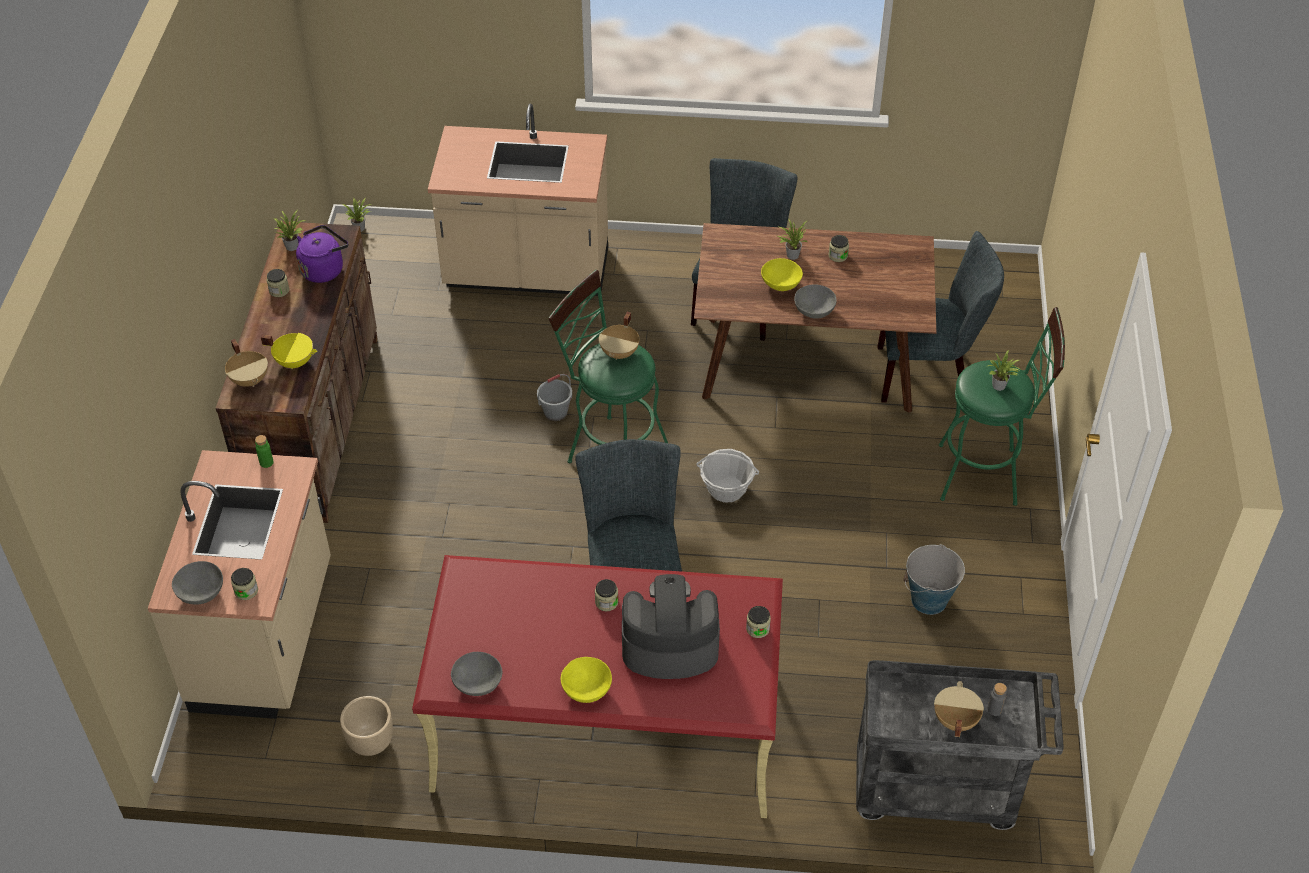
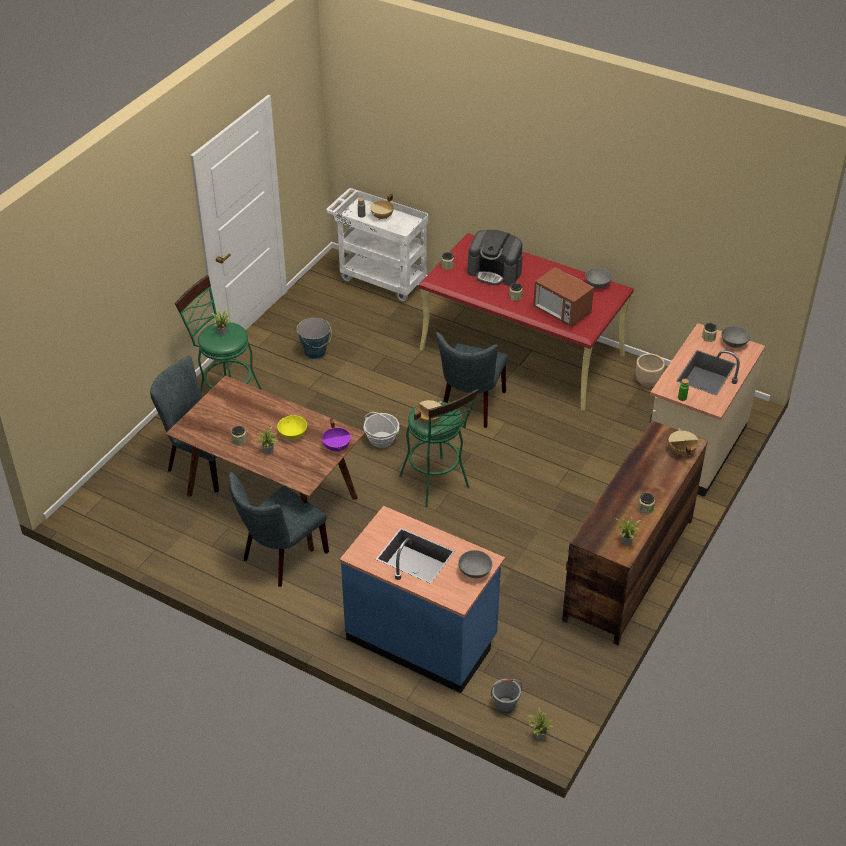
camera: 155 degrees left, 5 degrees down
(295, 361) = (648, 454): yellow cooking pot -> none
(324, 269) = (608, 515): purple kettle -> none
(516, 597) = (561, 312): none -> microwave
(527, 273) = (422, 638): beige counter -> blue counter
(555, 412) = (459, 521): grey bucket -> grey bucket (505, 705)
(586, 690) = (545, 268): yellow bowl -> none
(713, 286) = (337, 447): none -> purple cooking pot
(814, 311) = (286, 410): grey bowl -> grey bowl (475, 571)
(941, 796) = (379, 282): black cart -> white cart

